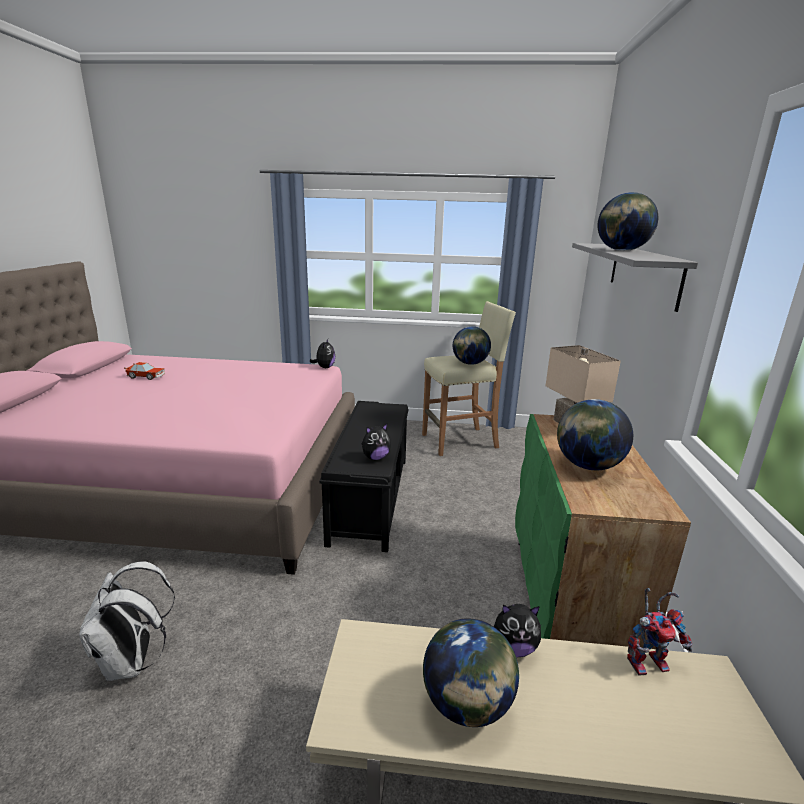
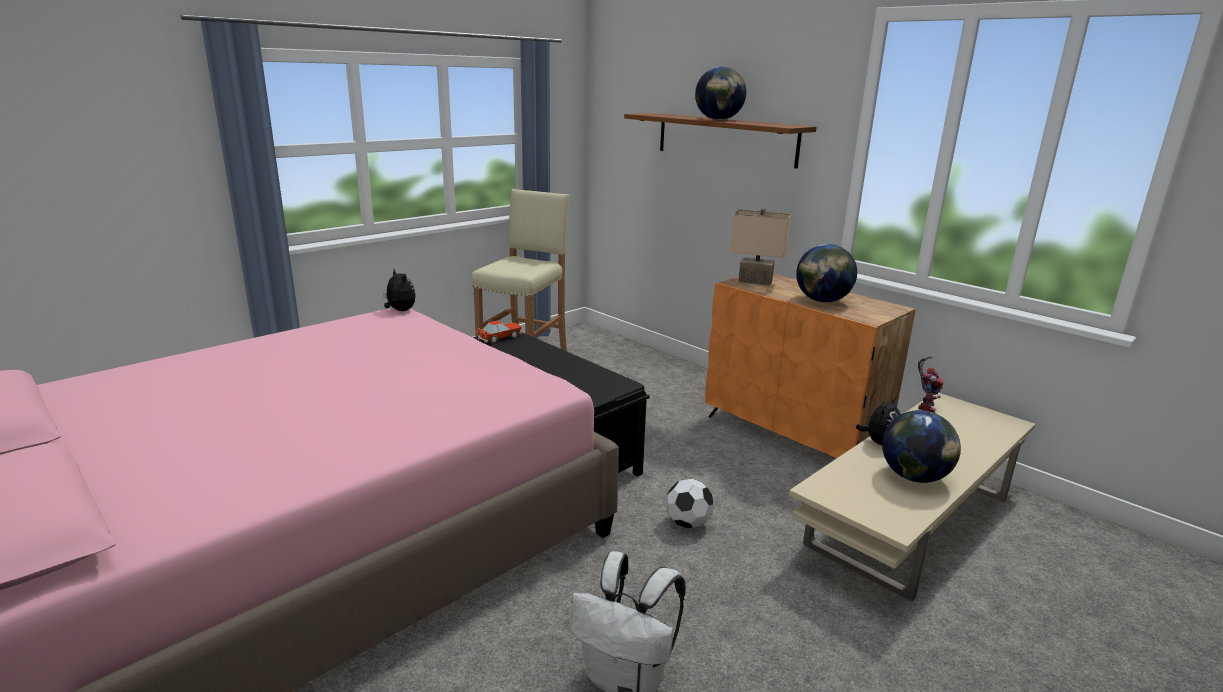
camera: 50 degrees left, 0 degrees up
(146, 377) = (180, 400): toy car -> toy car (500, 338)
(346, 605) = (687, 523): none -> football
(375, 458) = (602, 378): plush toy -> none
(470, 363) = (533, 265): globe -> none
(567, 604) = (793, 435): green cabinet -> orange cabinet
(643, 273) = (725, 139): grey shelf -> brown shelf

